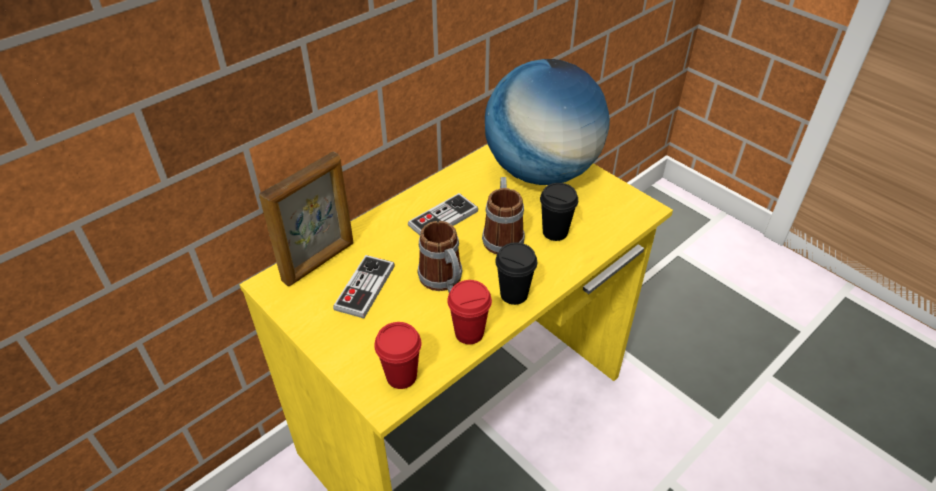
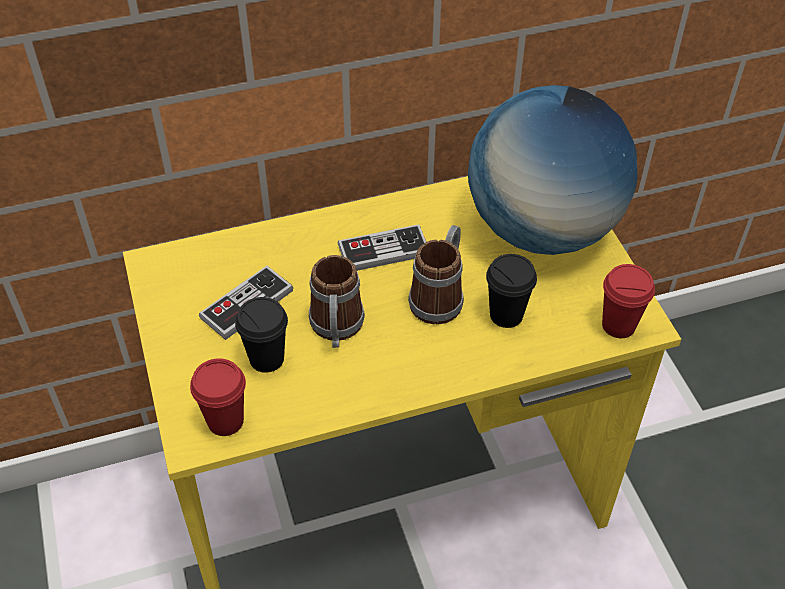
camera: 25 degrees right, 5 degrees up
(320, 262) = (217, 256): picture frame -> none
(469, 333) = (327, 401): red cup -> red cup (618, 325)
(514, 294) = (406, 374): black cup -> black cup (266, 359)

